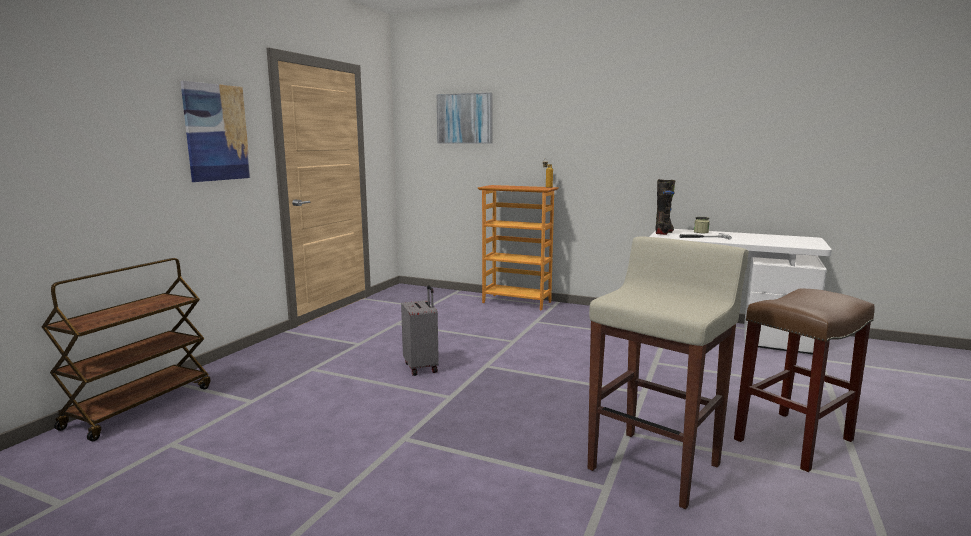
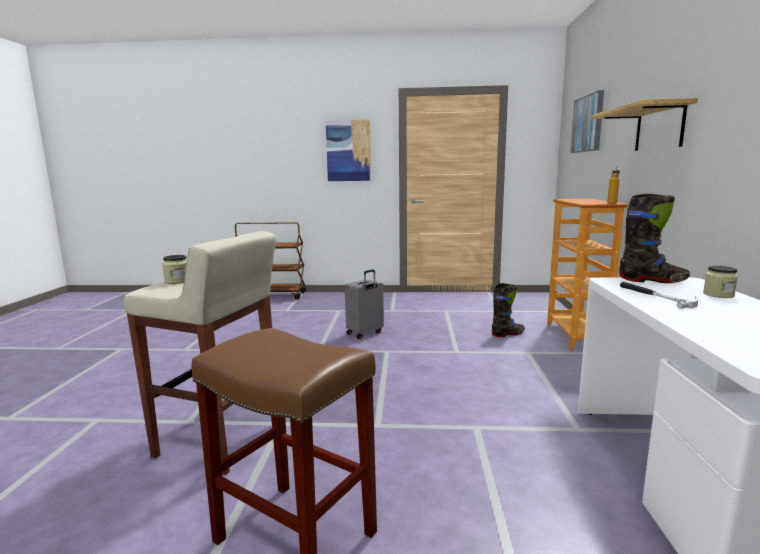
camera: 70 degrees right, 0 degrees up
(490, 318) = (508, 334): none -> black boot
(587, 133) = (659, 128): none -> shelf
(656, 305) = (177, 281): none -> jar

